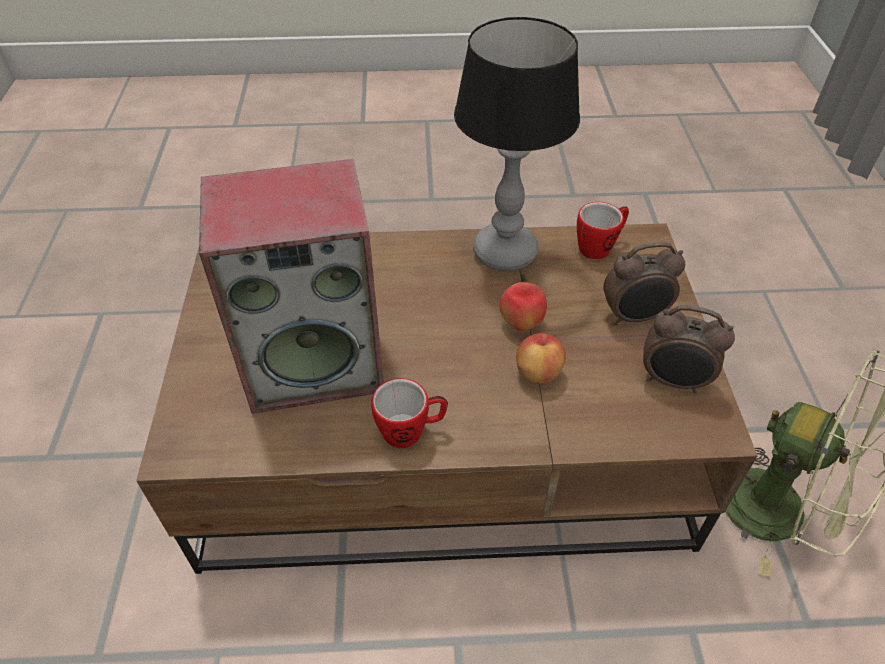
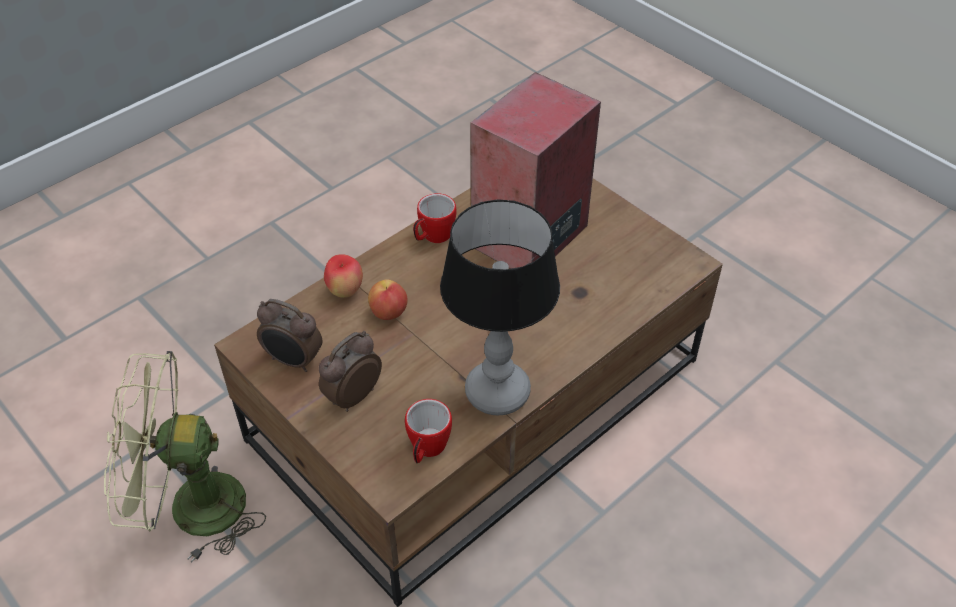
camera: 140 degrees right, 0 degrees up
(521, 324) = (430, 339): apple -> apple (345, 291)
(673, 381) = (293, 361): alarm clock -> alarm clock turned 135 degrees counterclockwise

